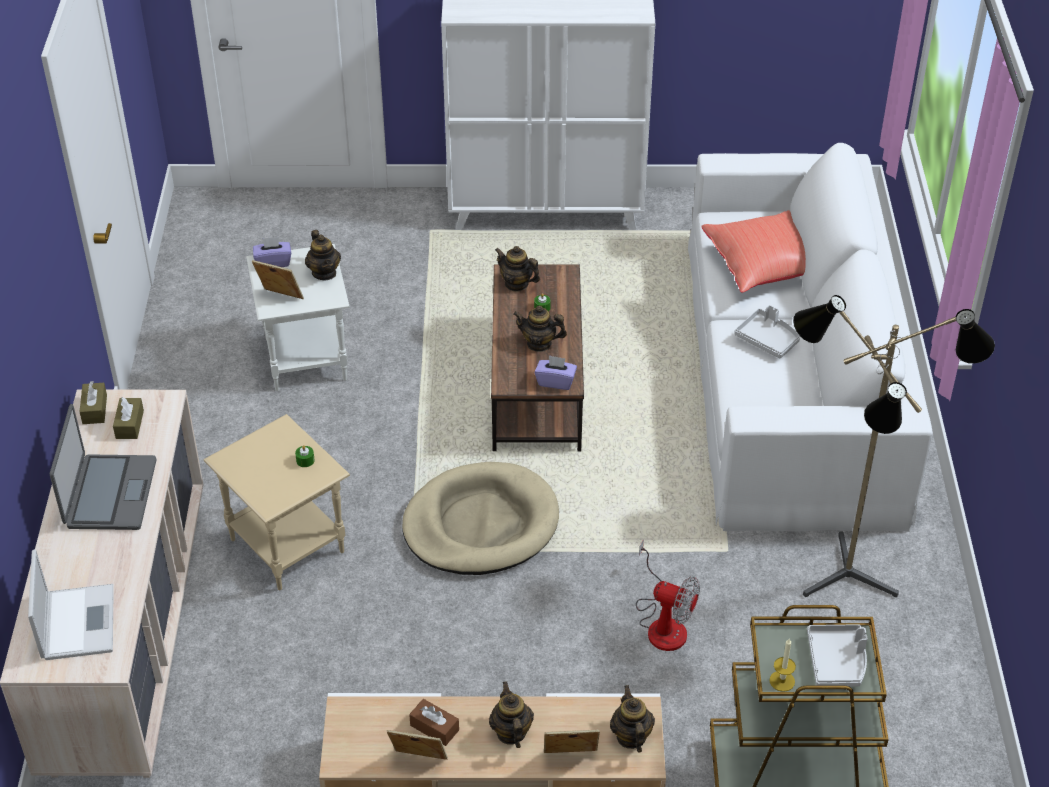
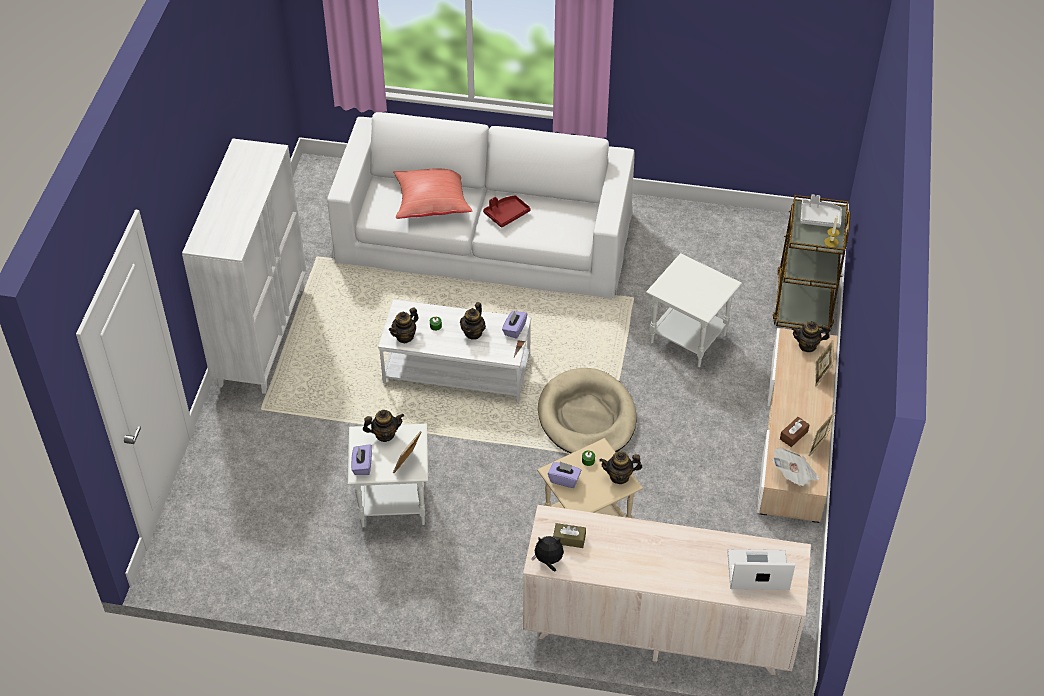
camera: 80 degrees left, 5 degrees up
(94, 409) = (548, 561): brown tissue box -> plush toy
(109, 494) = (639, 552): laptop -> none
(270, 441) = (564, 479): none -> purple tissue box
(354, 732) = (794, 475): none -> newspaper
(511, 732) = (800, 399): teapot -> teapot (619, 476)
(537, 384) = (457, 368): brown coffee table -> white coffee table
(663, 623) = (687, 338): fan -> white side table
(768, 339) = (506, 214): grey tray -> red tray
(844, 583) = (668, 250): floor lamp -> none

